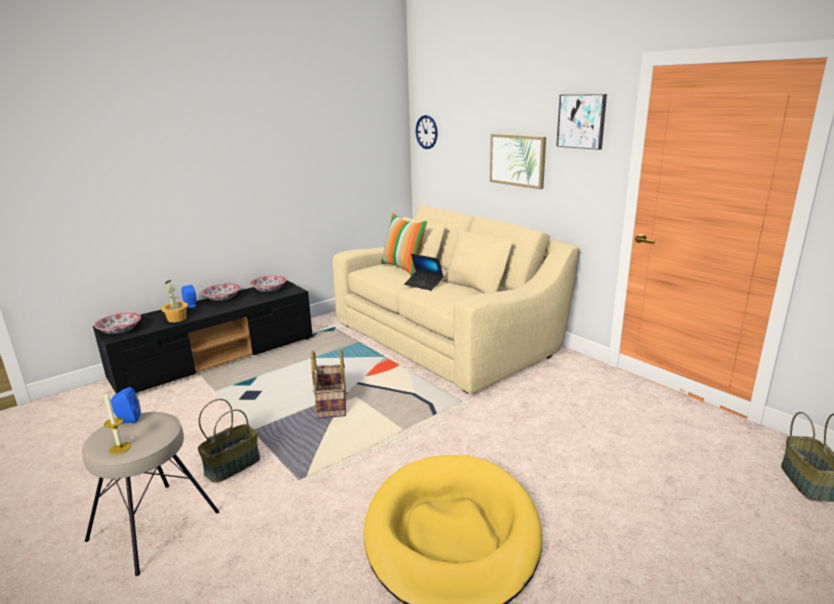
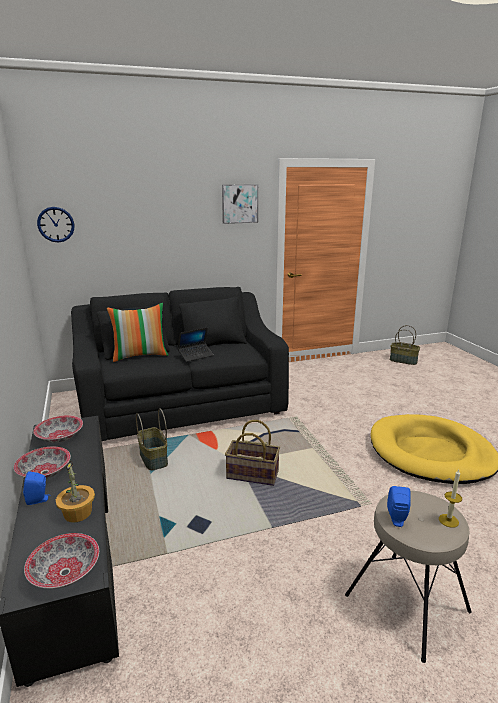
camera: 70 degrees left, 0 degrees up
(232, 465) = (326, 544): basket -> basket (153, 458)
(446, 337) = (181, 402): beige sofa -> black sofa
(517, 160) = (183, 239): picture -> none

